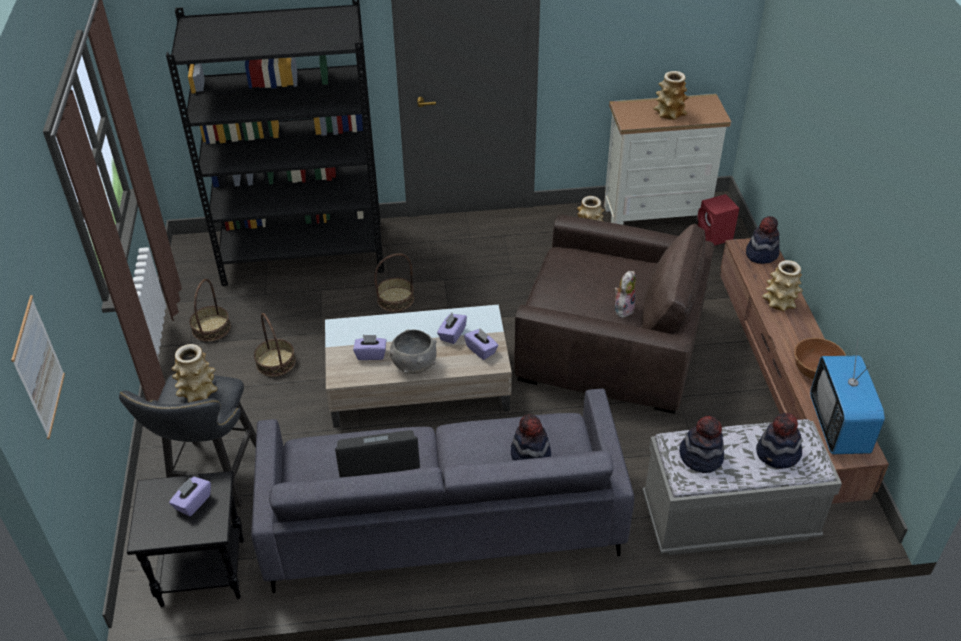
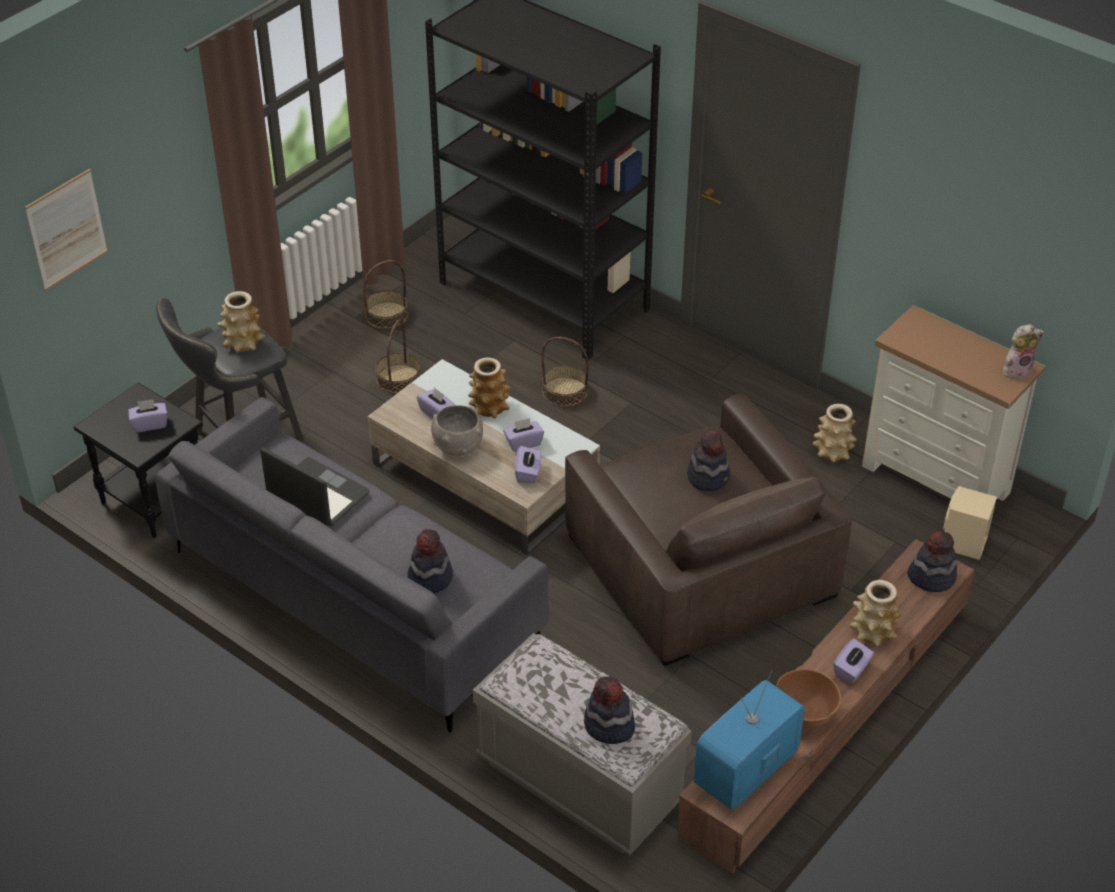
camera: 45 degrees right, 0 degrees up
(623, 308) = (686, 521): plush toy -> plush toy (1017, 370)
(669, 113) = (955, 355): vase -> vase (489, 407)
(700, 457) = (542, 676): hat -> hat (708, 476)
(714, 237) = (963, 544): red speaker -> beige speaker
(800, 330) = (852, 670): none -> purple tissue box

